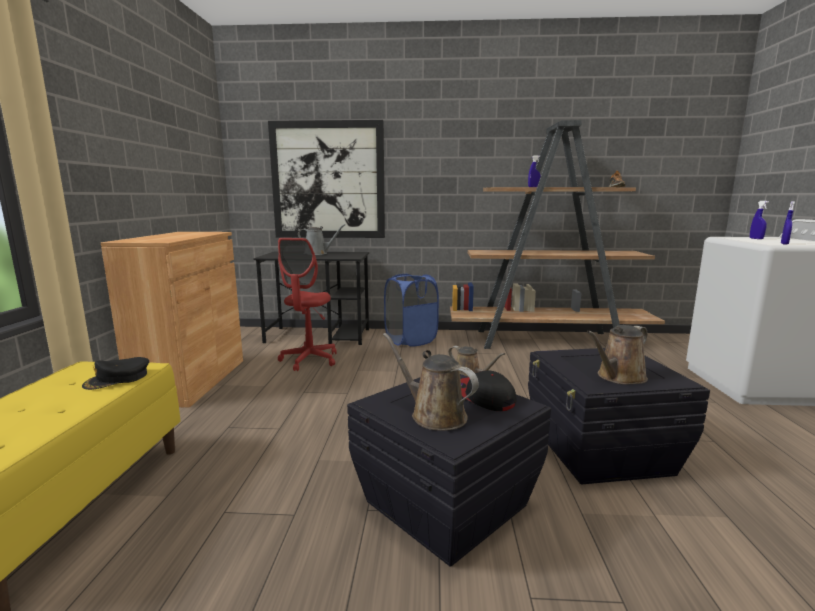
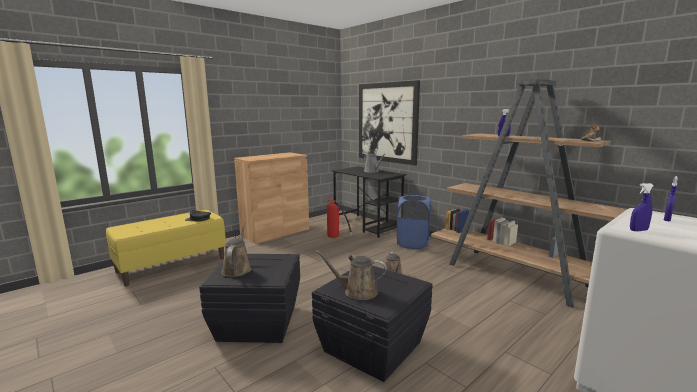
camera: 45 degrees right, 0 degrees up
(309, 360) = (336, 238): red office chair -> fire extinguisher
(483, 396) = (272, 271): cap -> none

